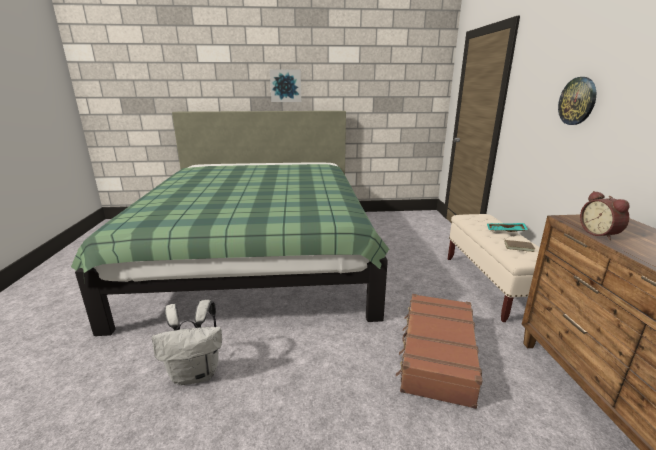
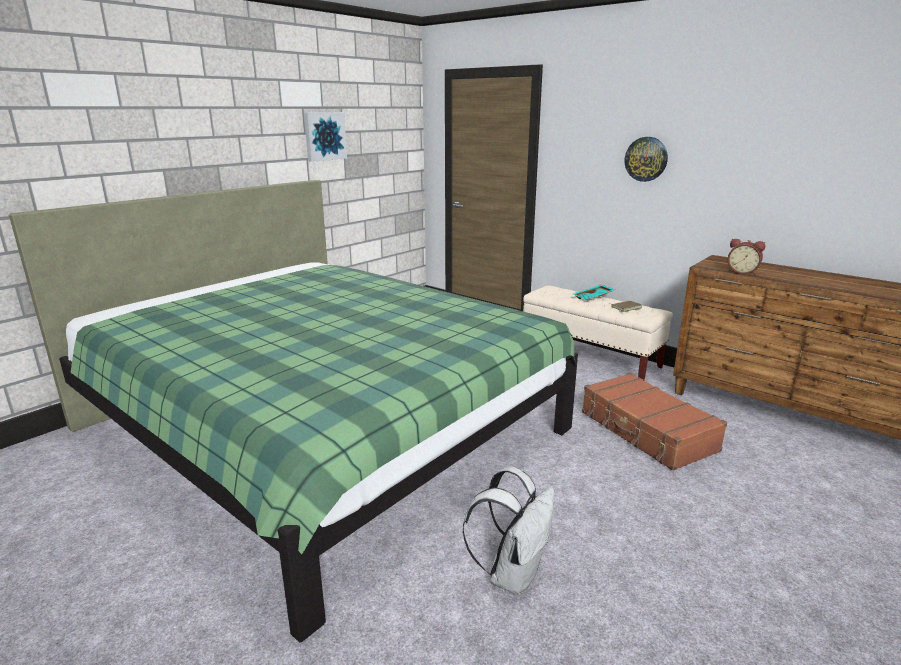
camera: 45 degrees left, 0 degrees up
(285, 85) = (224, 146): picture -> picture (324, 136)

